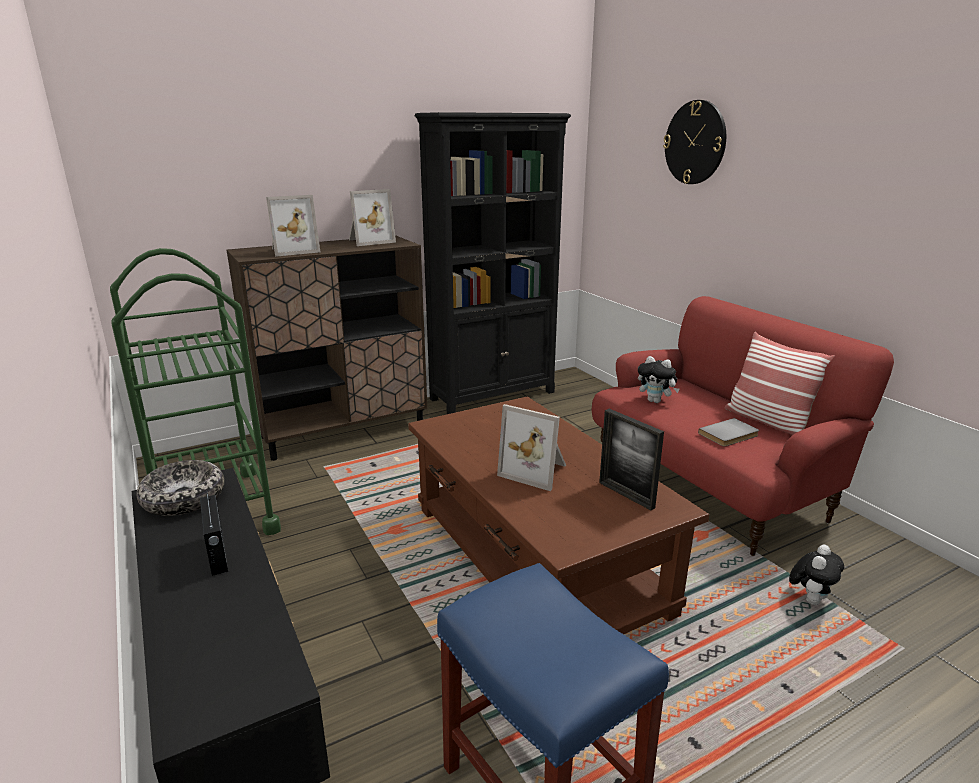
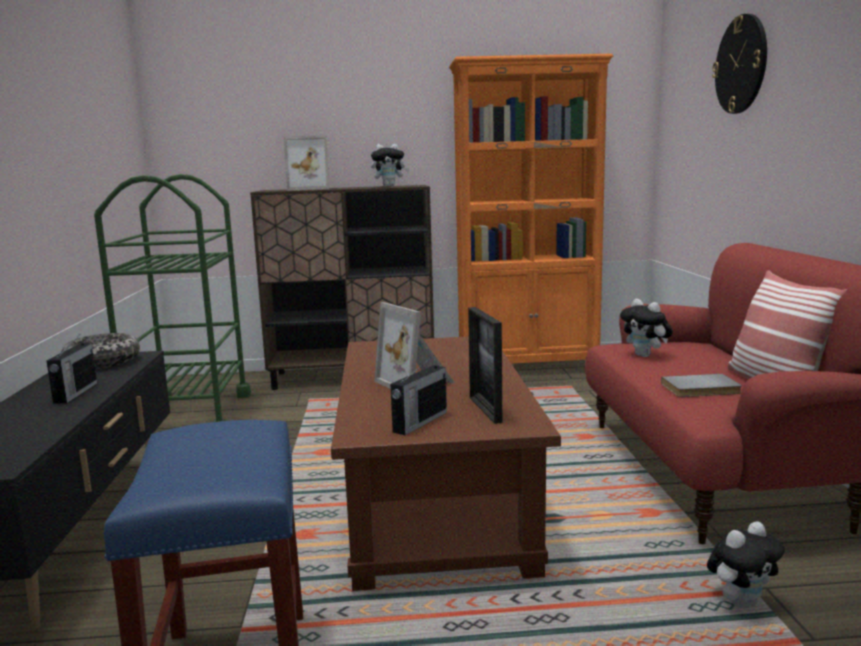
camera: 25 degrees right, 10 degrees down
(369, 241) = (389, 186): picture frame -> plush toy
(493, 395) = (528, 366): black bookcase -> orange bookcase
(593, 521) = (419, 422): none -> radio

